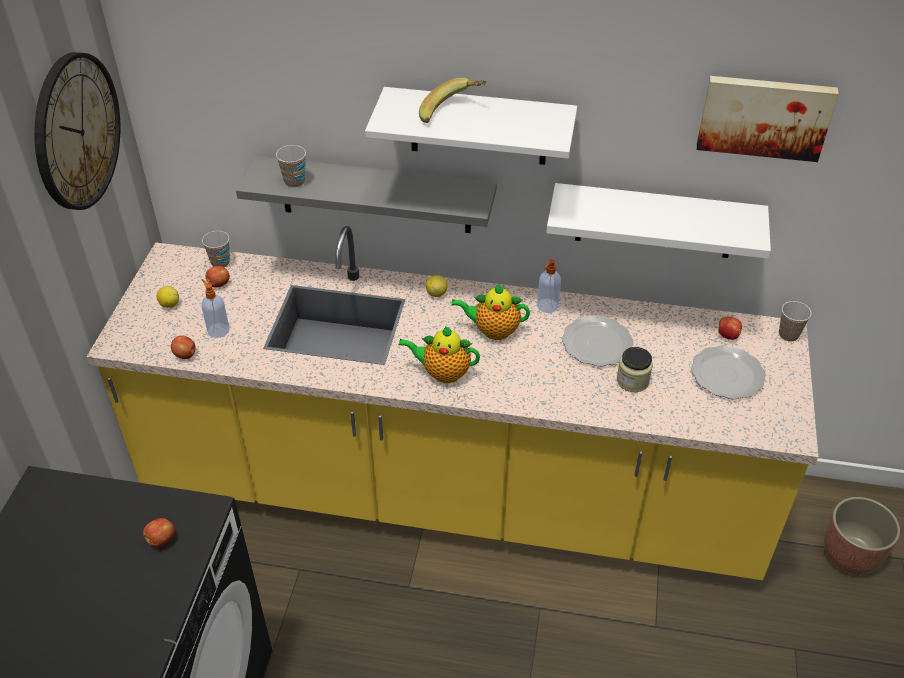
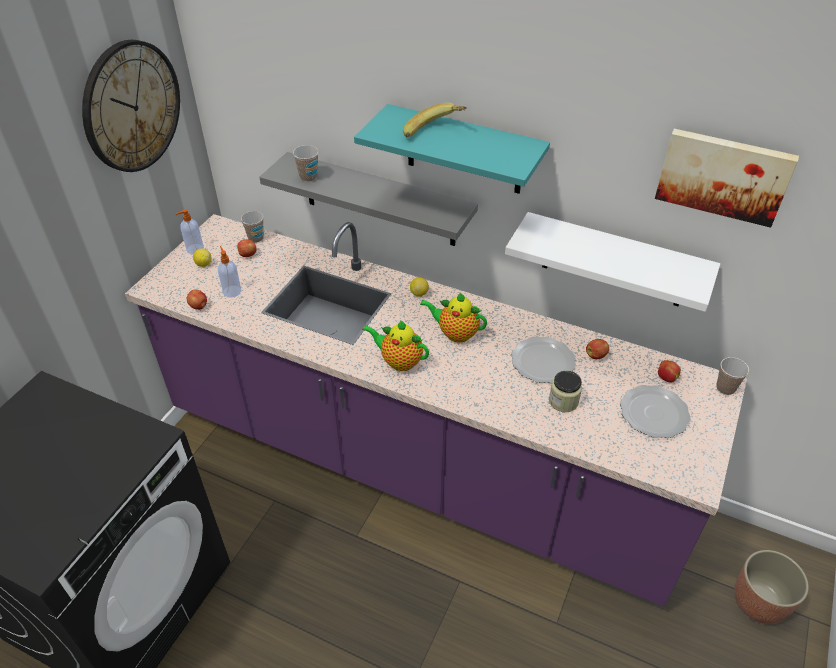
camera: 15 degrees right, 0 degrees up
(162, 539) = (113, 453): apple -> apple (596, 355)
(452, 491) = (418, 463): yellow counter -> purple counter
(478, 126) = (464, 150): white shelf -> turquoise shelf
(547, 306) = (510, 321): soap dispenser -> soap dispenser (194, 249)

